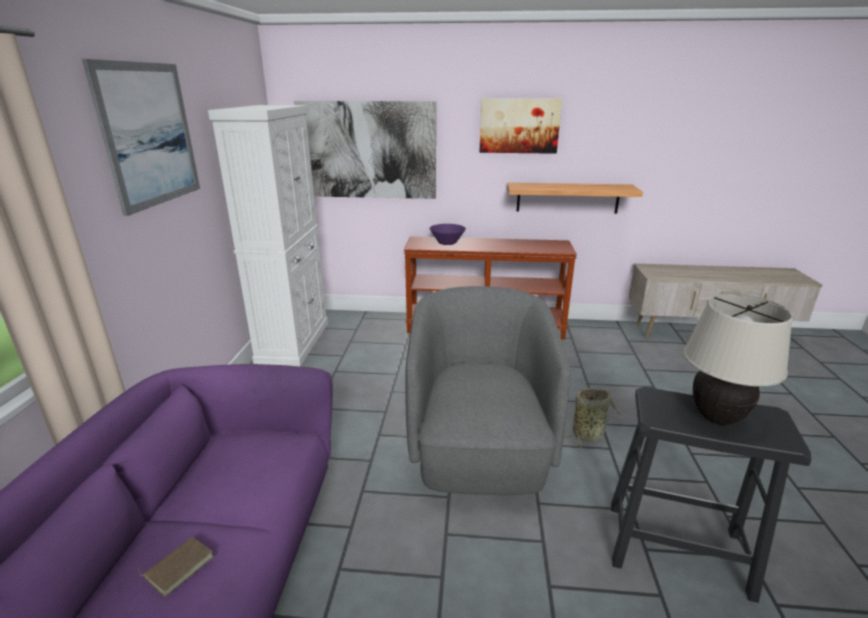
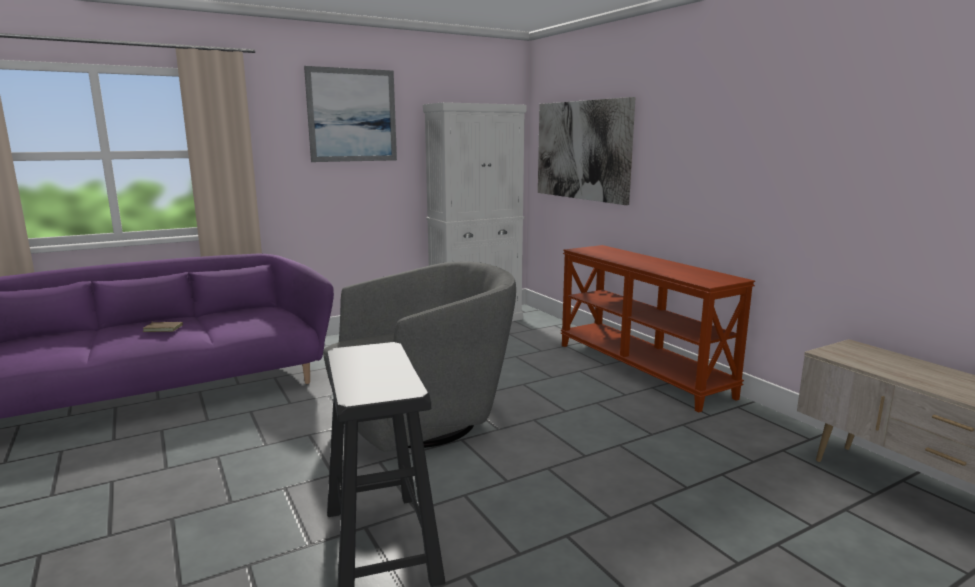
camera: 55 degrees right, 10 degrees down
(447, 243) = (614, 254): purple bowl -> none
(519, 126) = (708, 121): picture -> none
(567, 198) = (760, 219): shelf -> none
(589, 434) = (517, 464): basket -> none
(717, 418) = (371, 371): beige table lamp -> none

